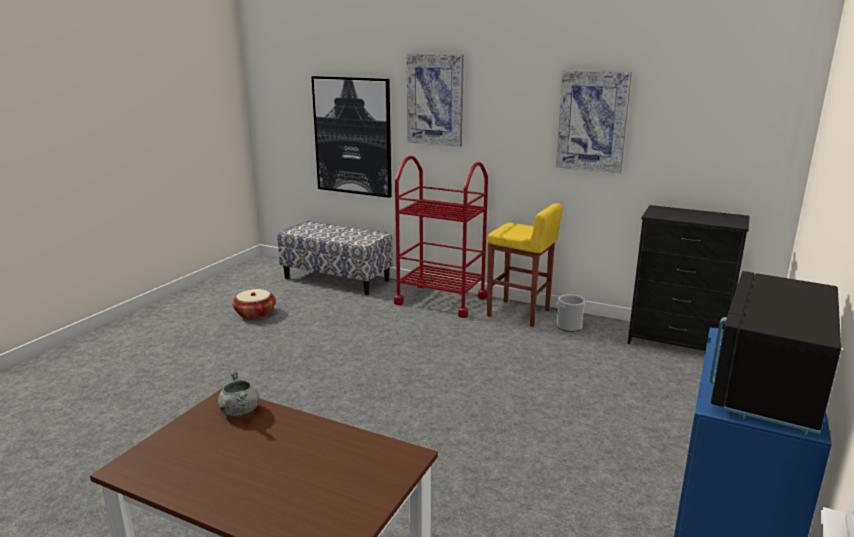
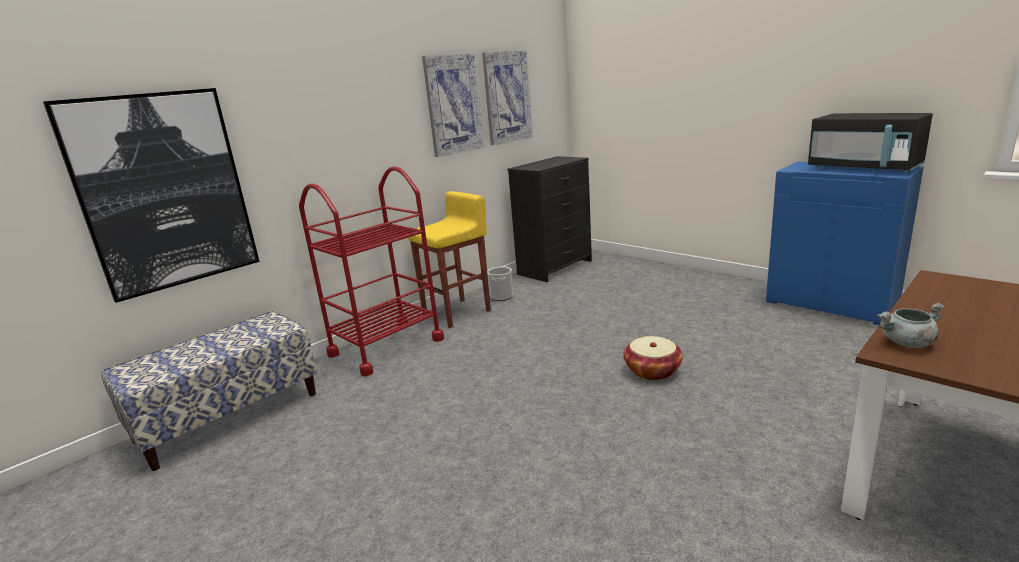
camera: 70 degrees left, 0 degrees up
(255, 313) = (269, 507): basket -> basket (652, 370)
(435, 100) = (292, 109): picture -> picture (507, 97)

